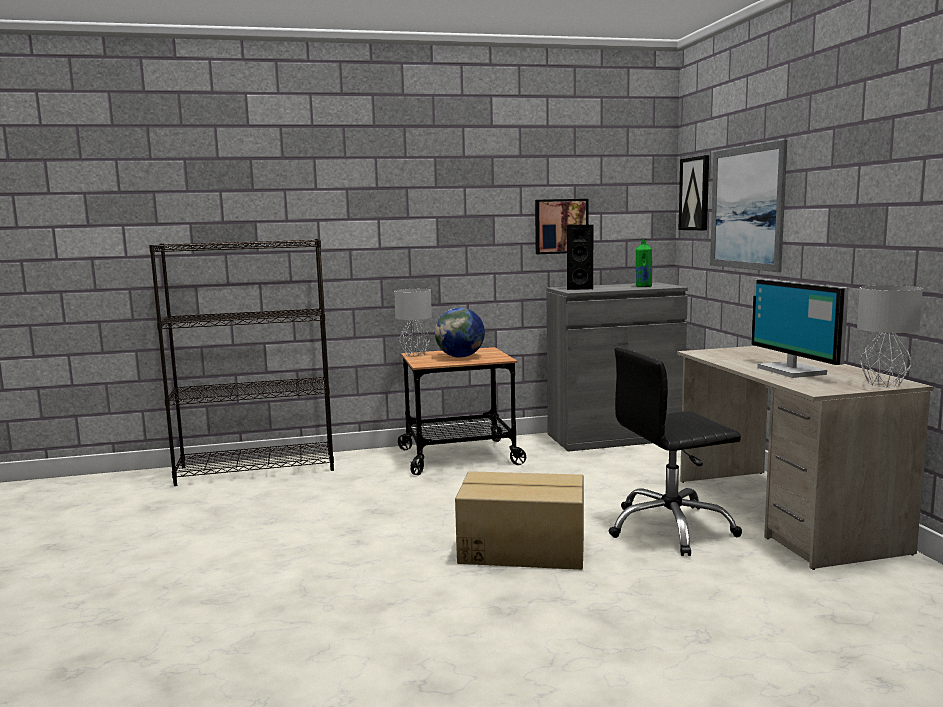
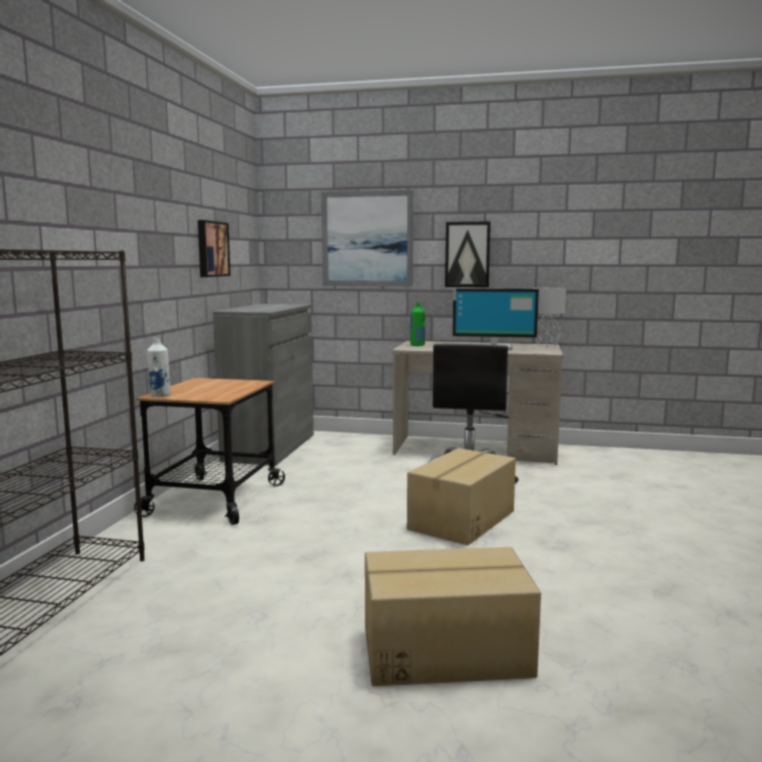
camera: 65 degrees left, 0 degrees up
(242, 591) = (444, 650): none -> cardboard box
(415, 354) = (160, 395): grey table lamp -> white bottle
(460, 357) = (216, 388): globe -> none
(579, 288) = (250, 309): black speaker -> none
(643, 286) = (284, 306): green bottle -> green bottle (417, 345)
(695, 194) = (292, 225): picture -> picture (467, 254)

